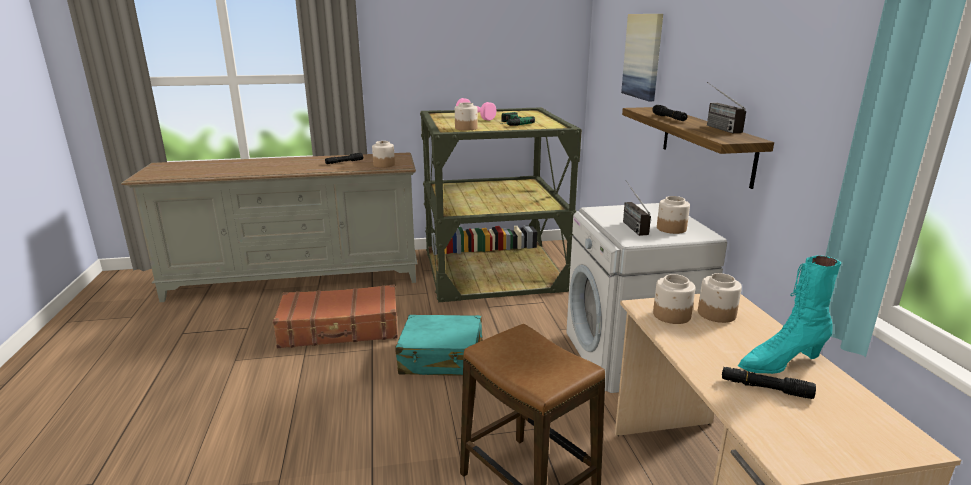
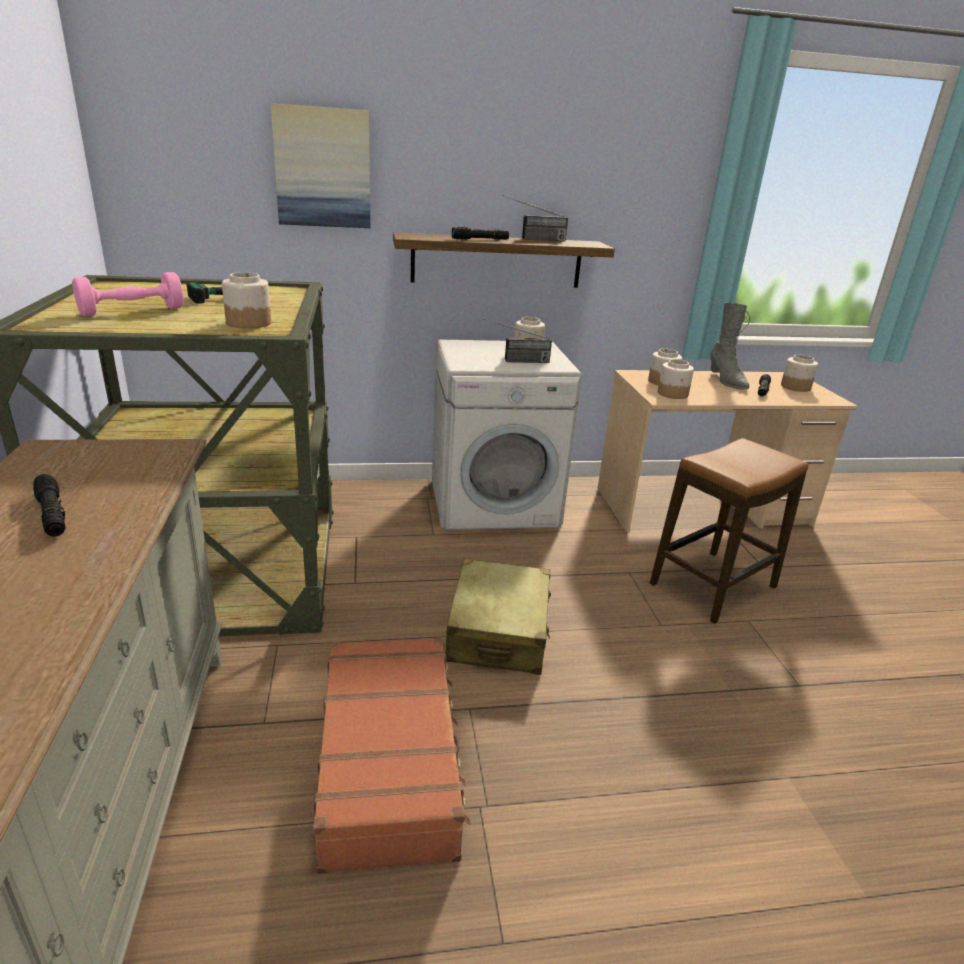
camera: 90 degrees left, 5 degrees up
(384, 165) = (141, 465): jar -> jar (795, 387)
(442, 358) = (498, 632): turquoise suitcase -> beige suitcase
(780, 363) = (726, 381): turquoise boot -> grey boot

